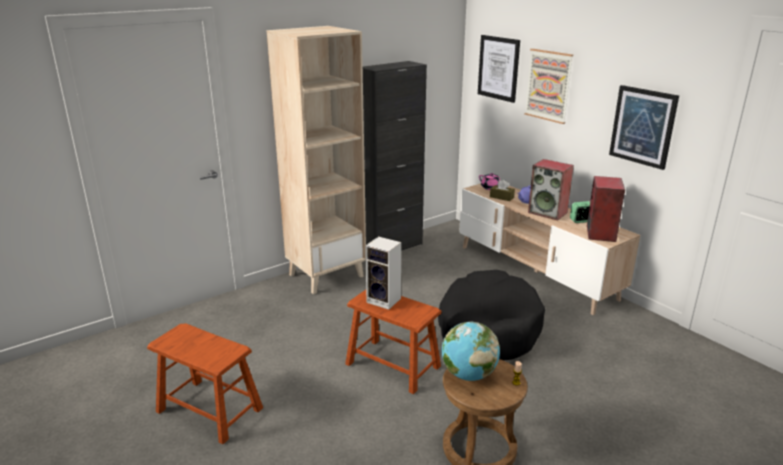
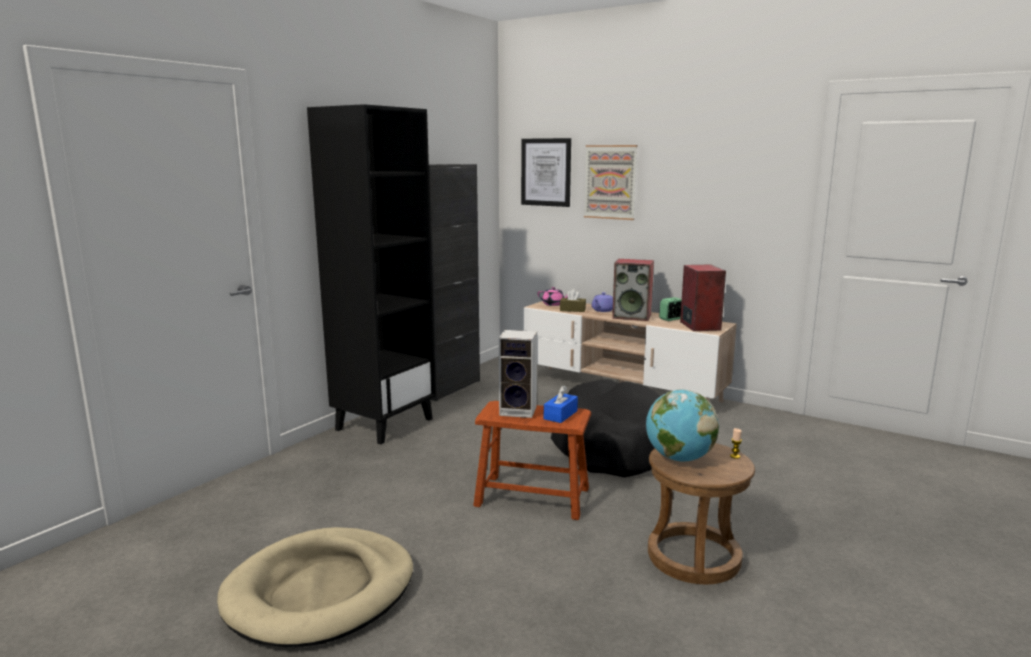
camera: 20 degrees left, 10 degrees down
(209, 410) = (321, 591): brown stool -> beige dog bed
(326, 275) = (384, 424): beige bookcase -> black bookcase
(412, 311) = (560, 415): none -> blue tissue box
(643, 126) = (726, 207): picture -> none

